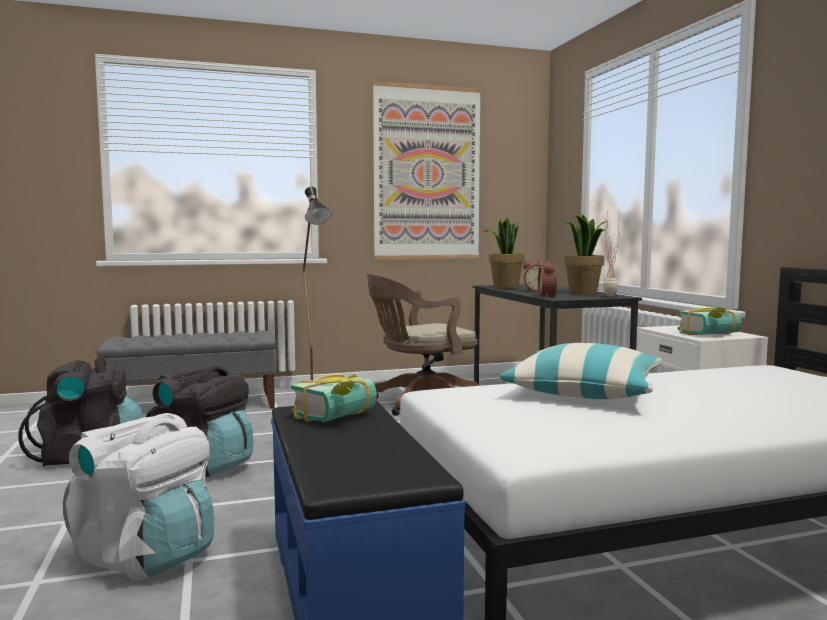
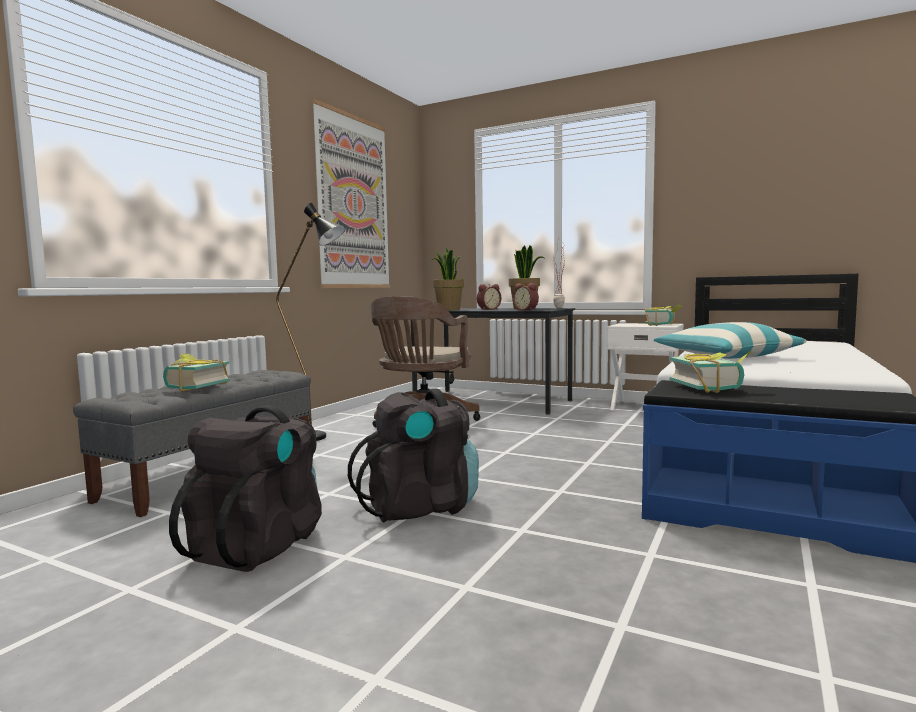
camera: 45 degrees left, 0 degrees up
(146, 556) = (619, 568): white backpack -> none
(172, 337) = (193, 387): none -> book

